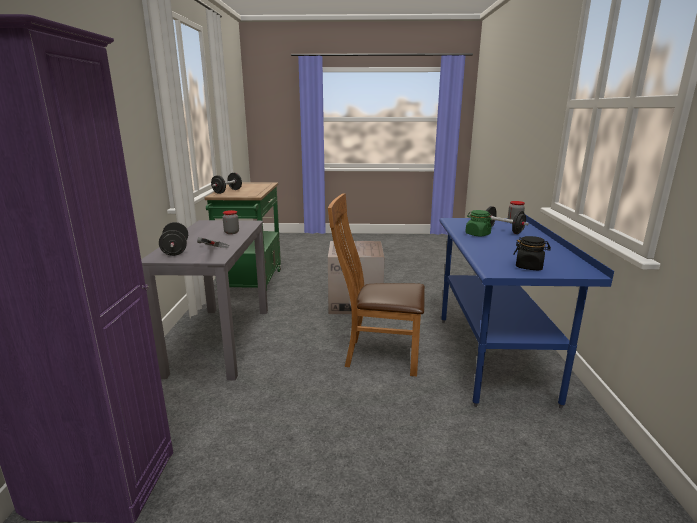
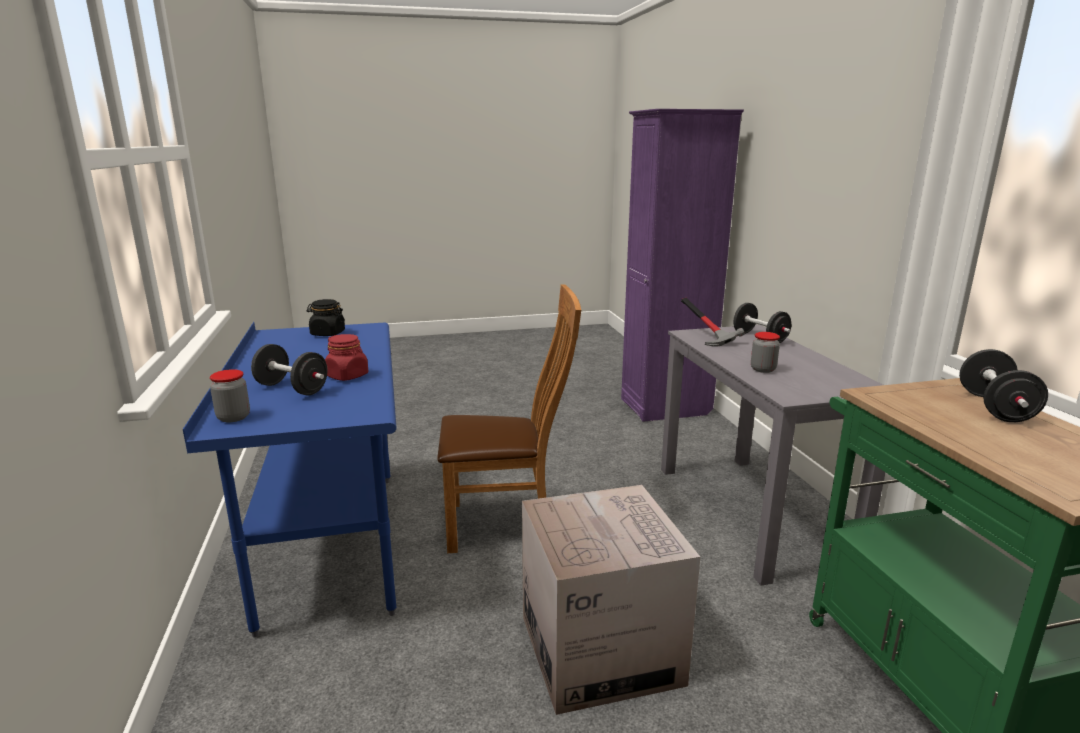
camera: 165 degrees right, 0 degrees up
(477, 234) = (347, 376): green jar -> red jar

